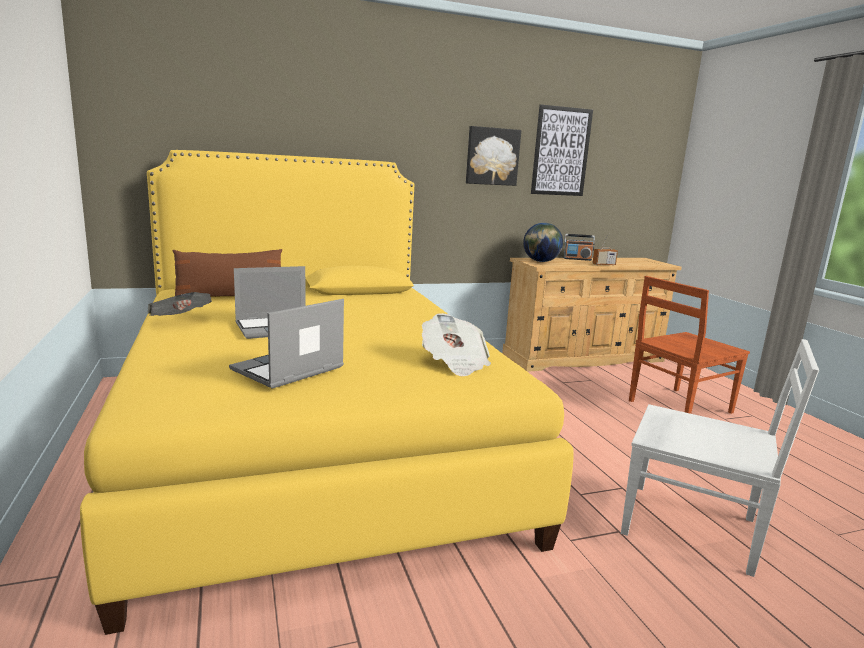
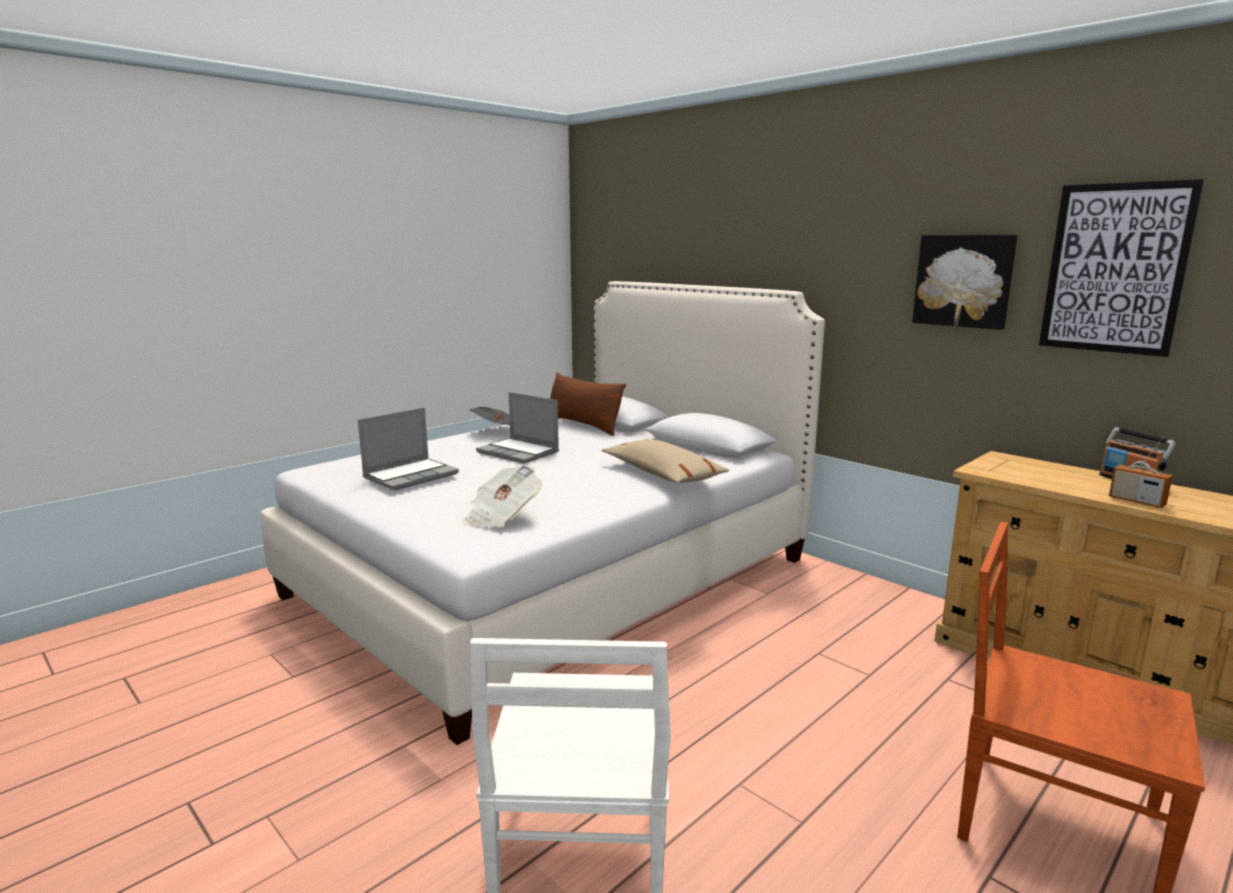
camera: 65 degrees right, 0 degrees up
(288, 370) = (411, 475): laptop -> laptop turned 120 degrees clockwise
(312, 442) = (554, 576): yellow bed -> white bed
(411, 311) = (662, 474): none -> beige pillow
(541, 261) = (1015, 466): globe -> none

